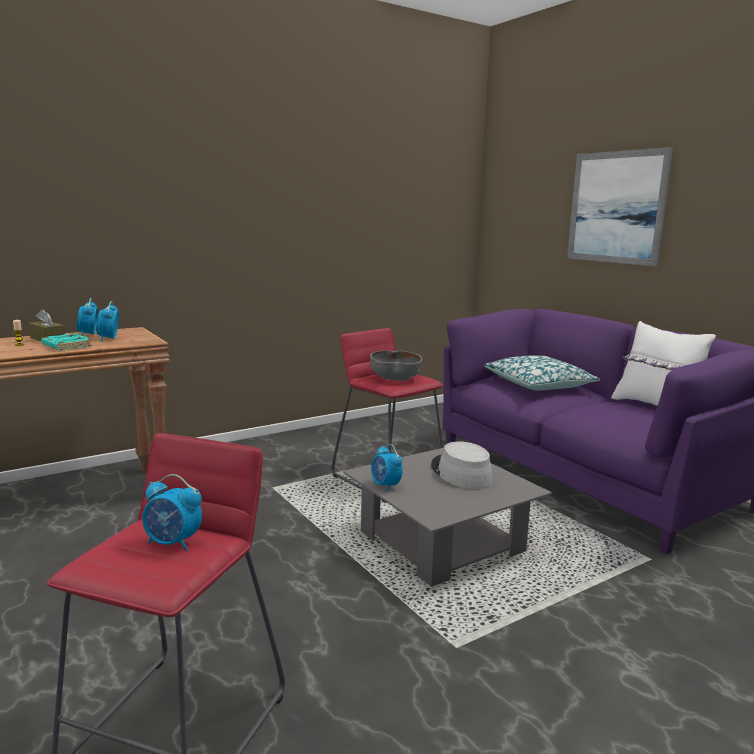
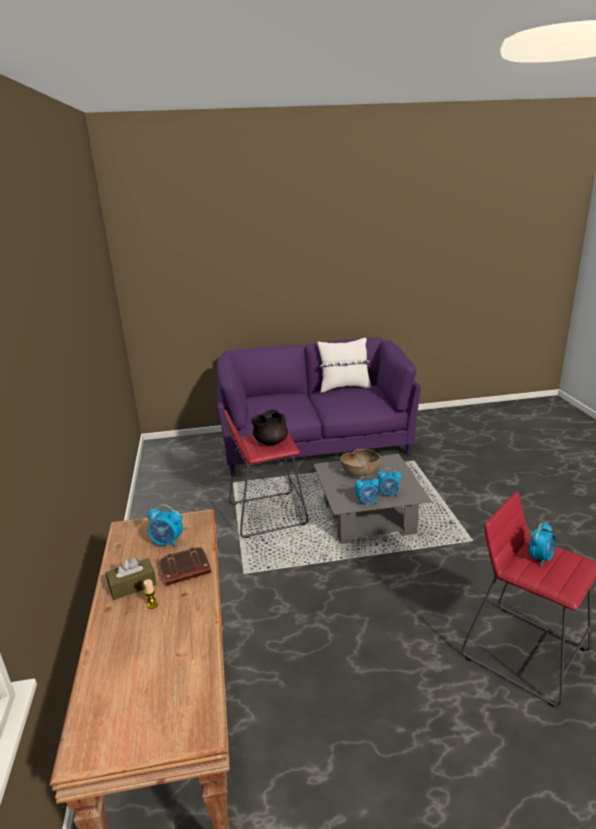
camera: 65 degrees left, 10 degrees up
(65, 346) = (185, 570): turquoise book -> brown book
(89, 335) = (130, 557): alarm clock -> alarm clock (389, 494)
(395, 379) = (270, 442): grey bowl -> black teapot
(460, 473) = (360, 472): grey hat -> brown bowl
(538, 384) = (277, 403): pillow -> none
(616, 207) = (260, 269): picture -> none

